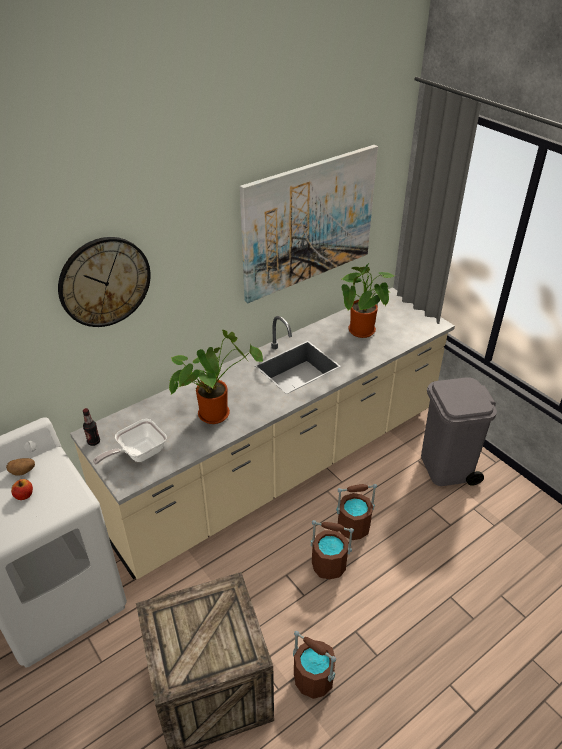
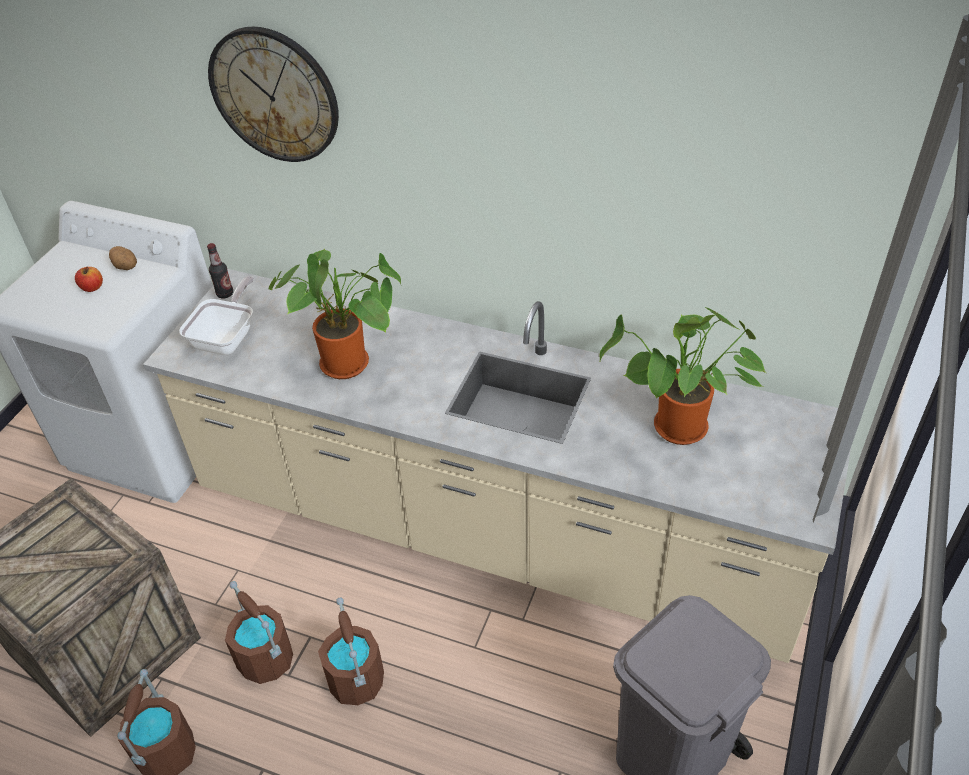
camera: 60 degrees right, 5 degrees up
(138, 454) = (228, 338): frying pan -> frying pan turned 90 degrees clockwise
(309, 222) = (652, 181): picture -> none
(353, 526) = (445, 678): brown bucket -> brown bucket (266, 659)

